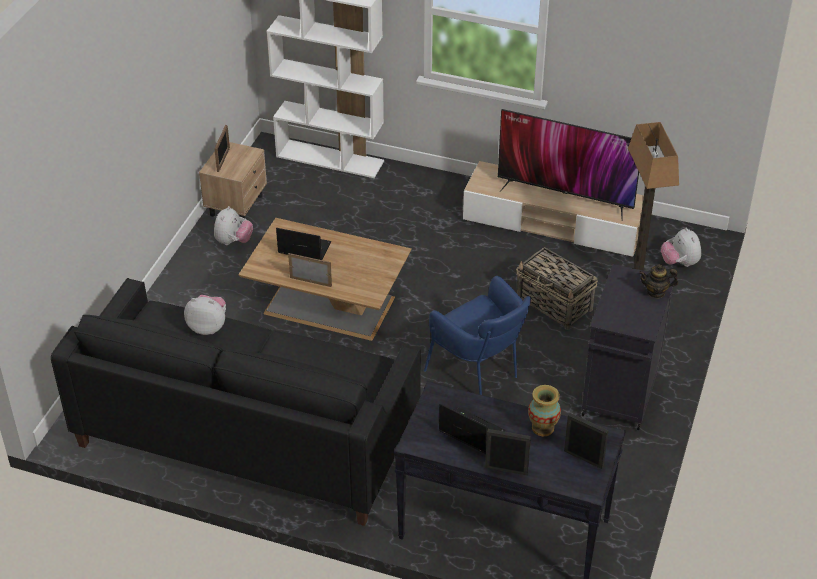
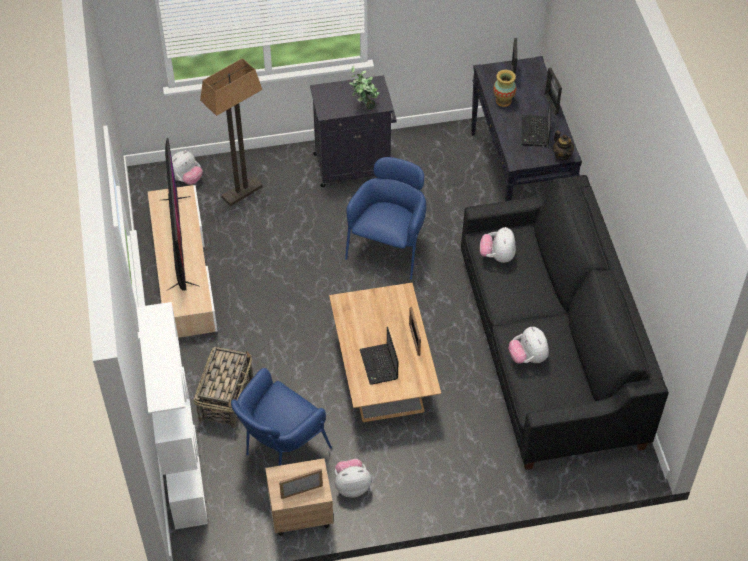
camera: 120 degrees left, 10 degrees up
(307, 215) = (280, 448): none -> blue armchair
(347, 362) = (497, 256): none -> plush toy
(554, 304) = (285, 233): basket -> basket (226, 397)
(609, 304) = (364, 107): none -> potted plant
(656, 292) = (333, 89): teapot -> teapot (562, 155)

